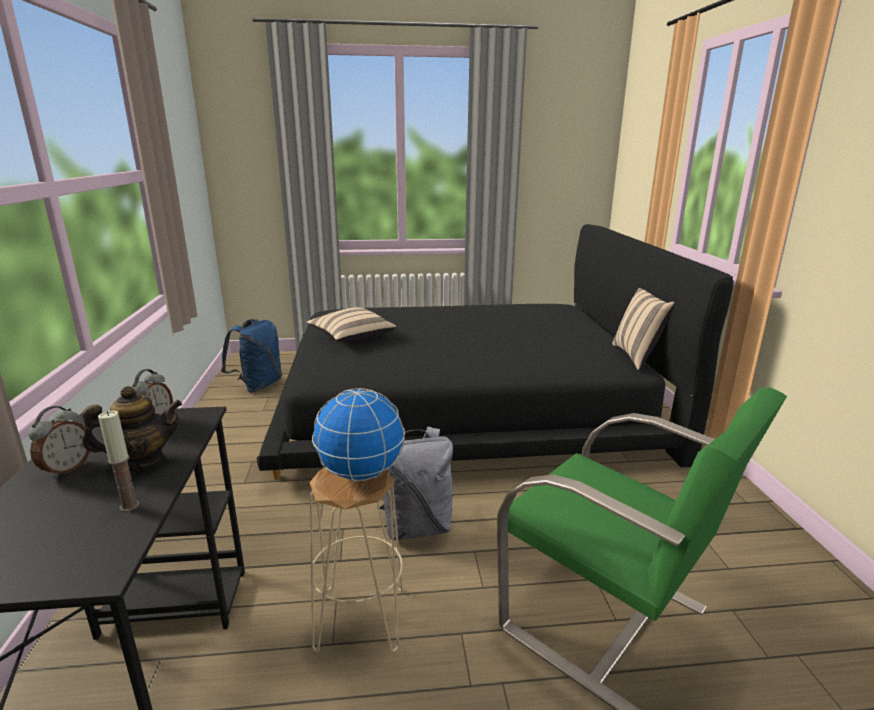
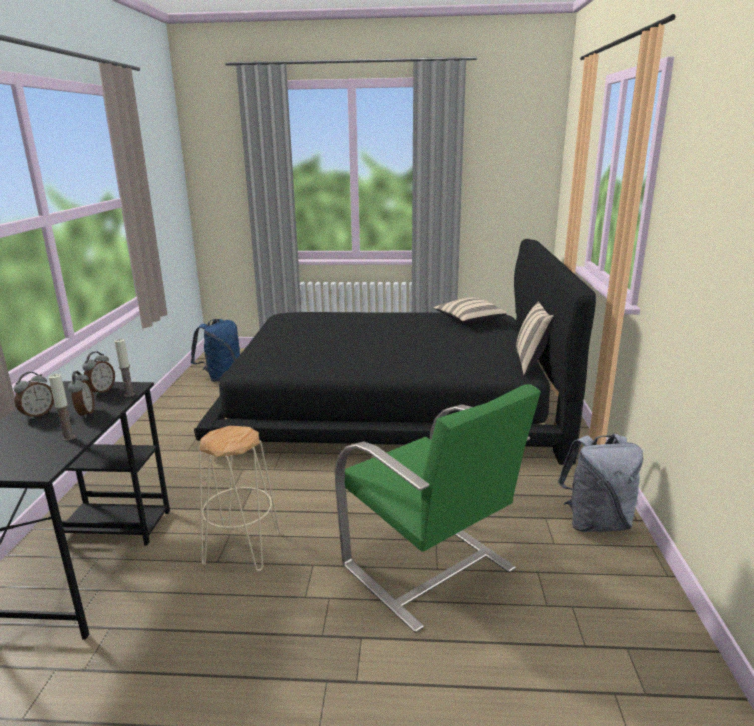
camera: 10 degrees right, 0 degrees up
(142, 462) = (85, 413): teapot -> alarm clock
(199, 427) = (129, 395): none -> candle
(351, 337) = (289, 337): beige pillow -> beige pillow (468, 321)
(361, 474) = (237, 435): globe -> none
(416, 526) = (309, 492): grey backpack -> grey backpack (596, 522)

